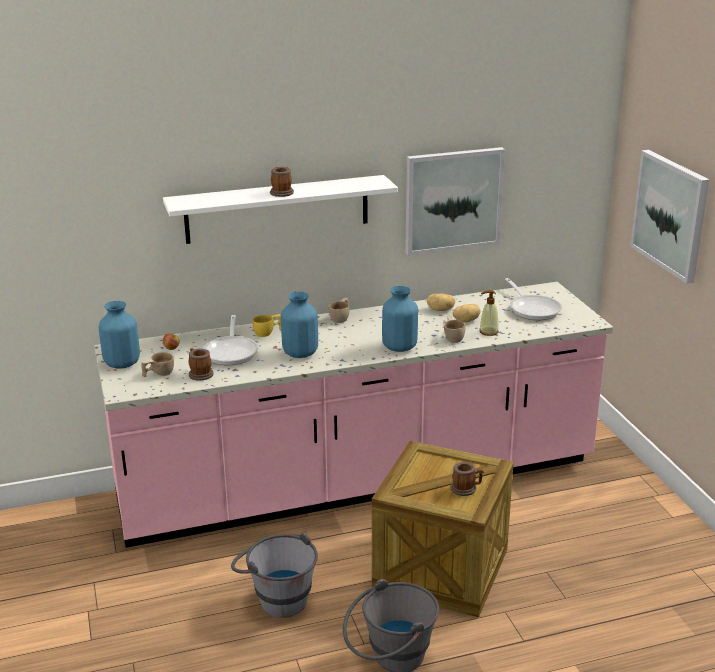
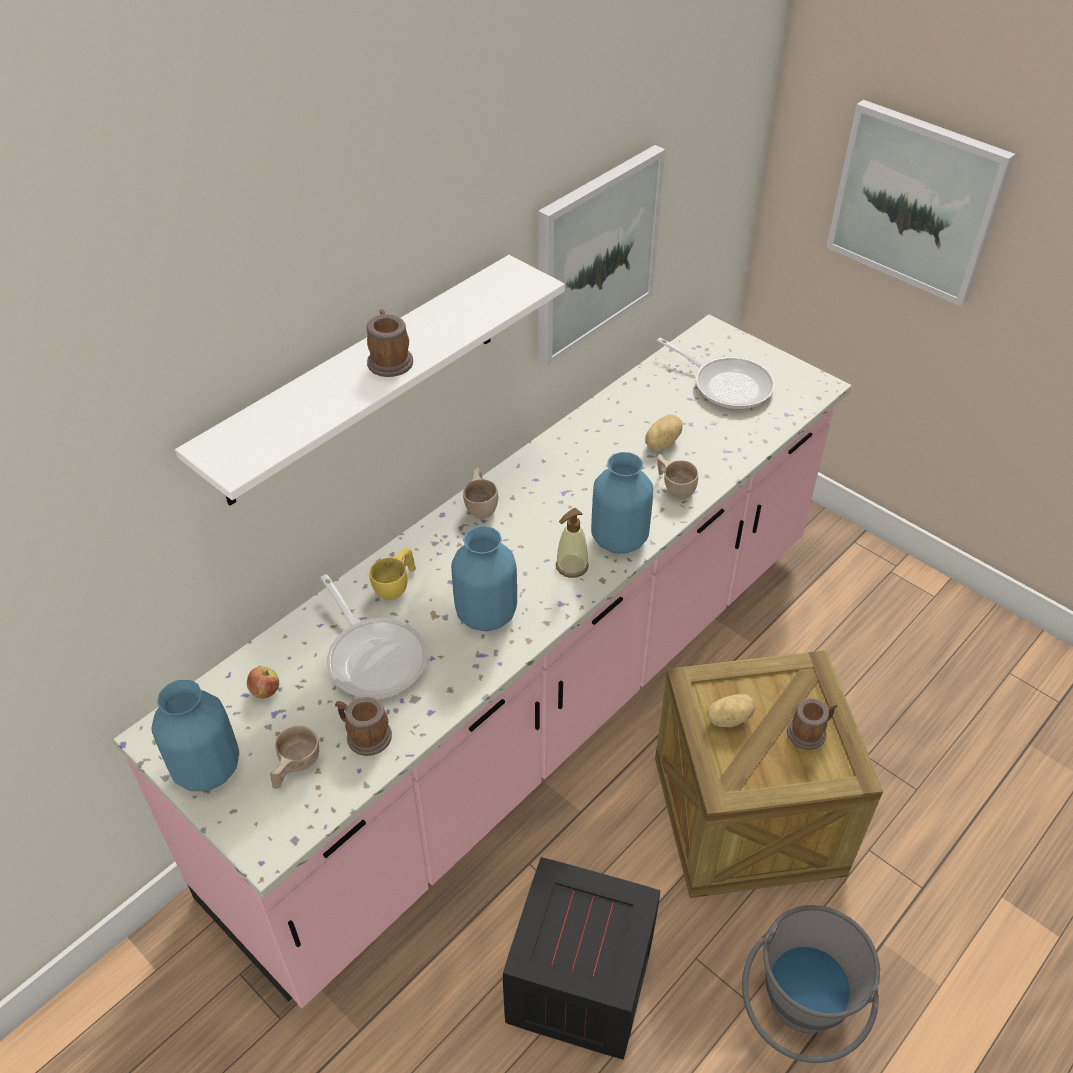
camera: 30 degrees left, 20 degrees up
(276, 597) = (578, 980): grey bucket -> crate
(440, 309) = (607, 431): potato -> potato (728, 718)
(488, 332) = (710, 456): soap dispenser -> soap dispenser (571, 566)

